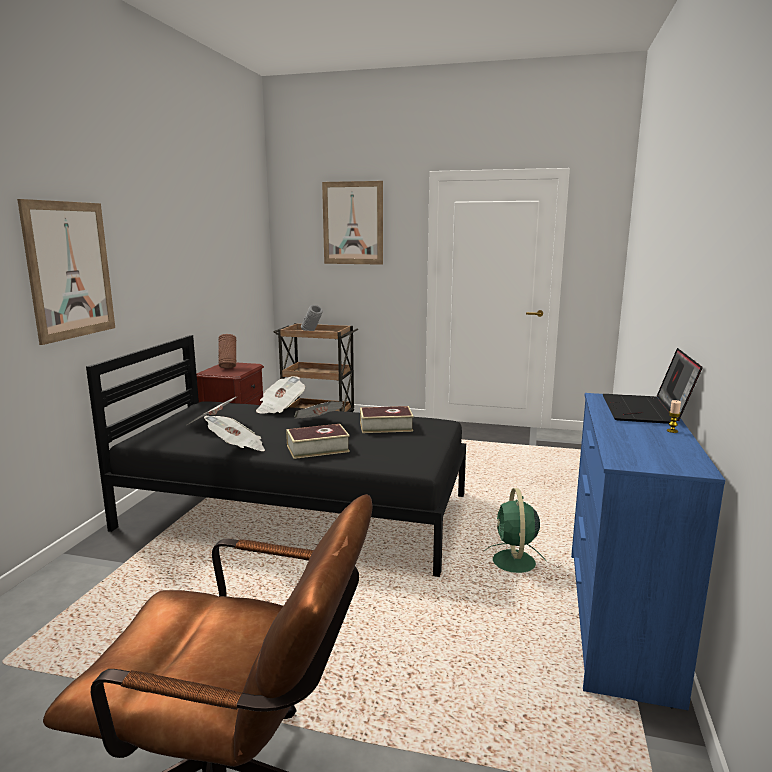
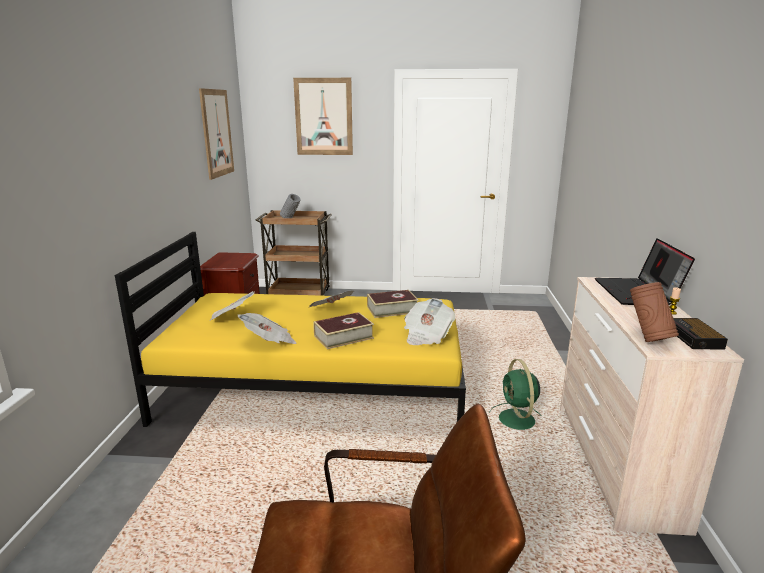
camera: 10 degrees left, 5 degrees up
(70, 270) = (91, 180): picture -> picture (217, 133)
(228, 367) = (226, 259): brown vase -> brown vase (648, 339)
(280, 408) = (288, 296): newspaper -> newspaper (426, 335)
(297, 511) = (315, 389): black bed -> yellow bed
(616, 619) = (614, 463): blue dresser -> beige dresser
(678, 456) = (694, 338): none -> alarm clock

